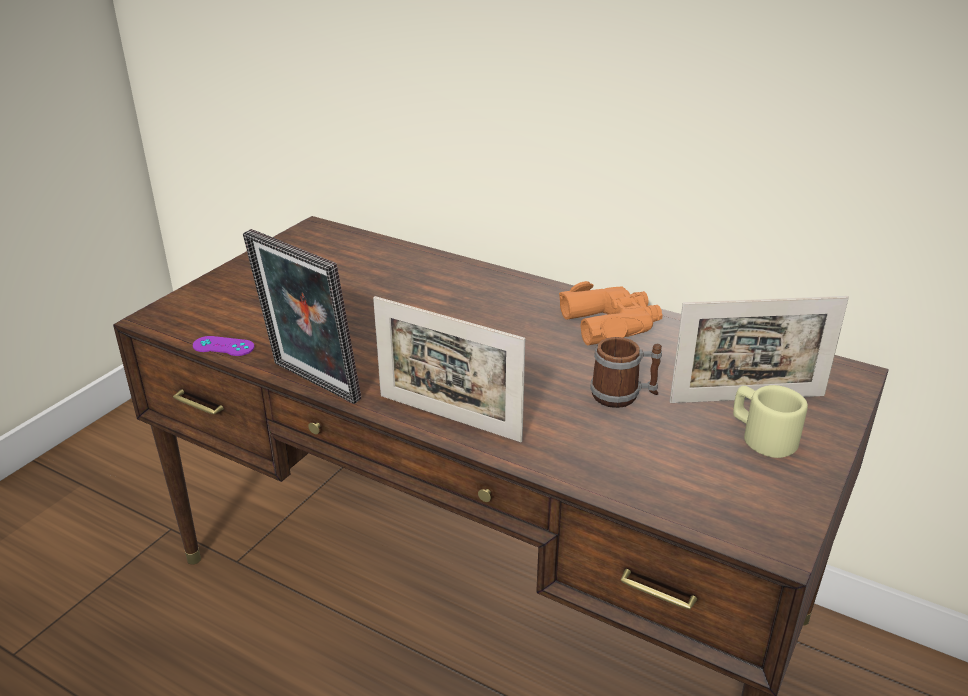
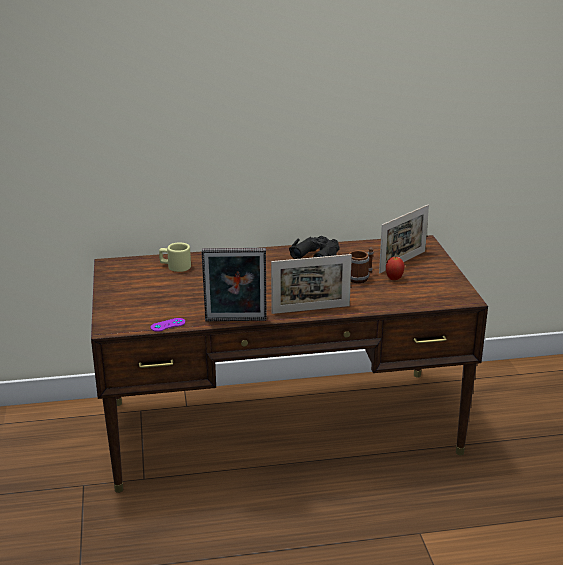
camera: 40 degrees left, 5 degrees down
(611, 323) = (317, 255): orange binoculars -> black binoculars
(681, 426) = (394, 279): none -> apple
(762, 436) = (423, 272): beige mug -> beige mug (175, 266)

